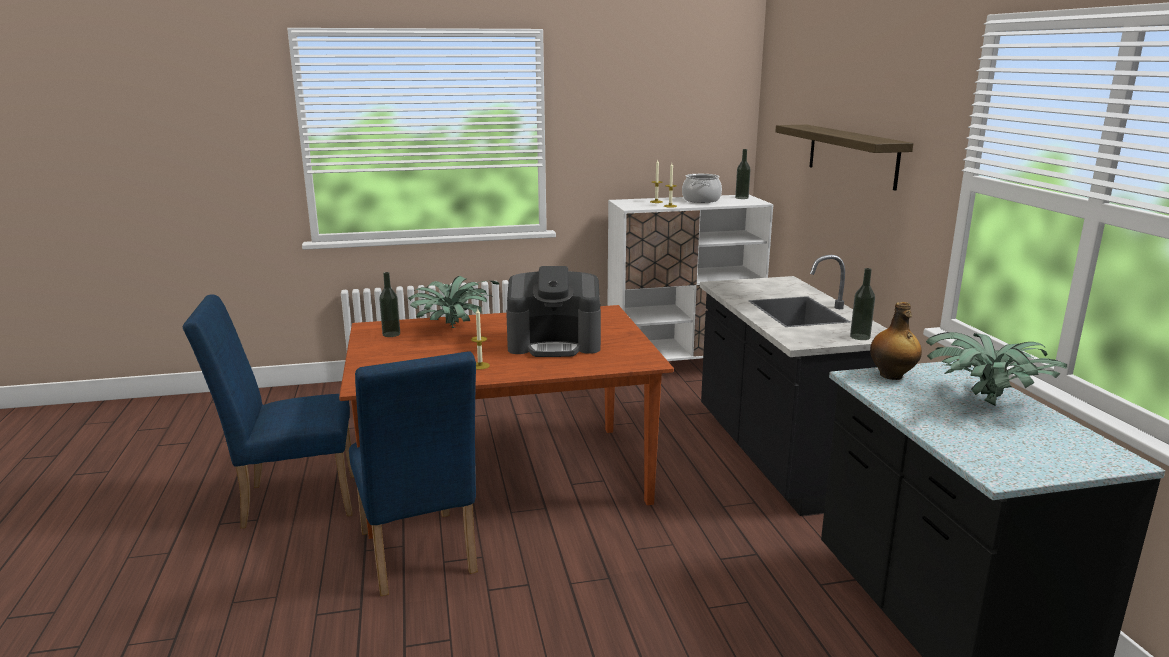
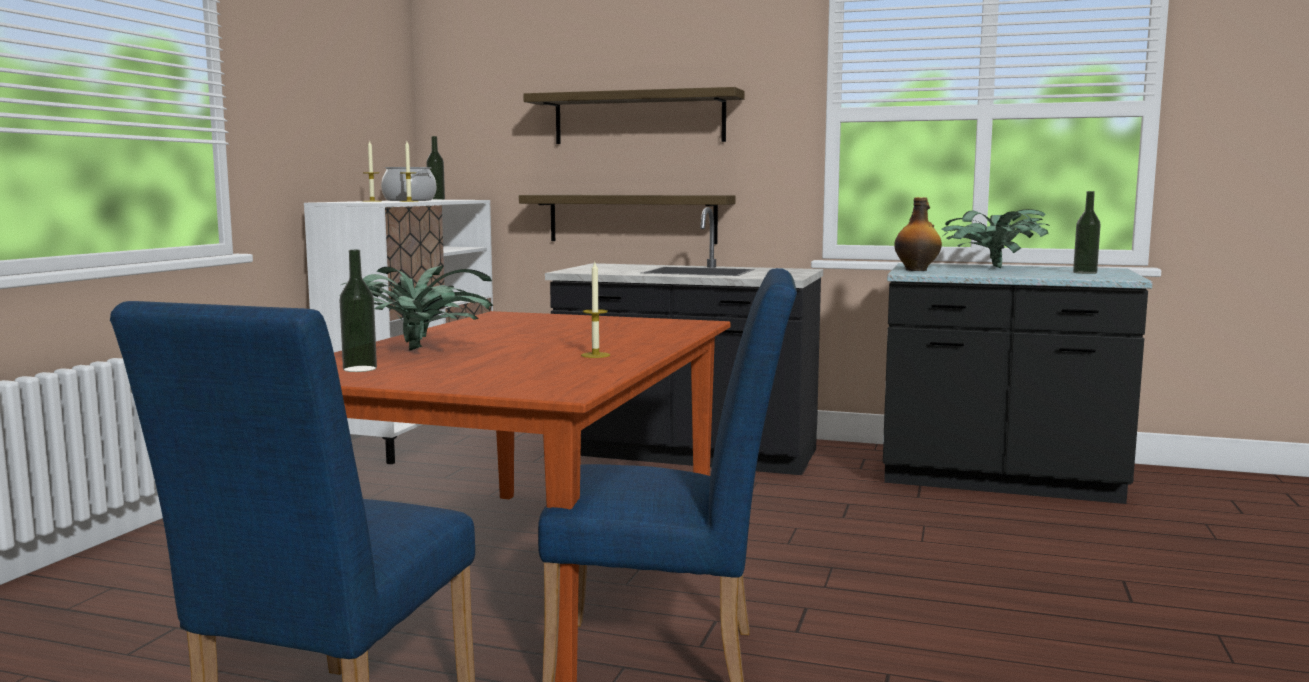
camera: 60 degrees left, 10 degrees down
(555, 343) = (577, 333): coffee machine -> none
(839, 244) = (632, 218): none -> shelf
(860, 337) = (797, 271): bottle -> bottle (1085, 272)

